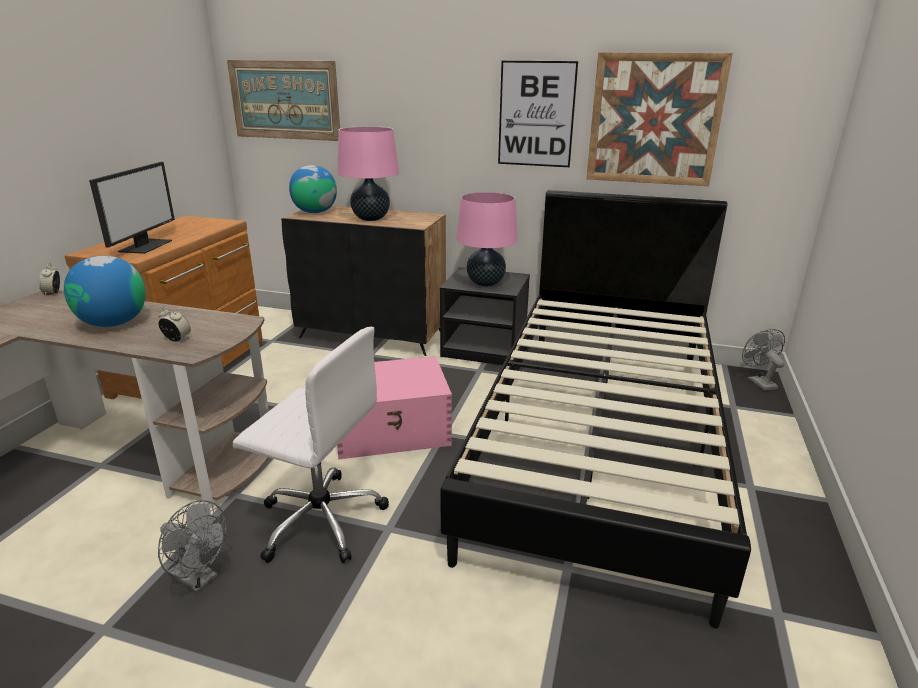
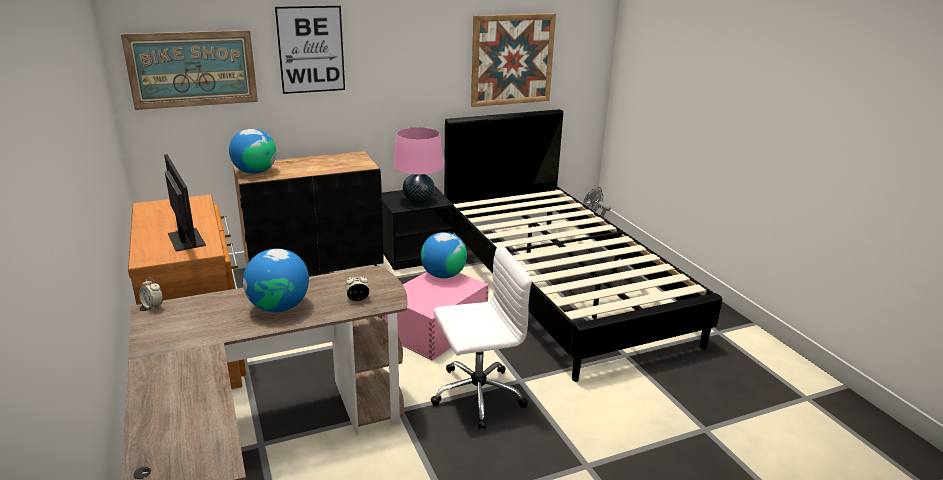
camera: 40 degrees left, 0 degrees up
(199, 579) = (459, 457): grey fan -> none
(371, 218) = (318, 168): pink table lamp -> none
(421, 367) = (443, 275): none -> globe
(536, 114) = (432, 63): picture -> picture (311, 49)

